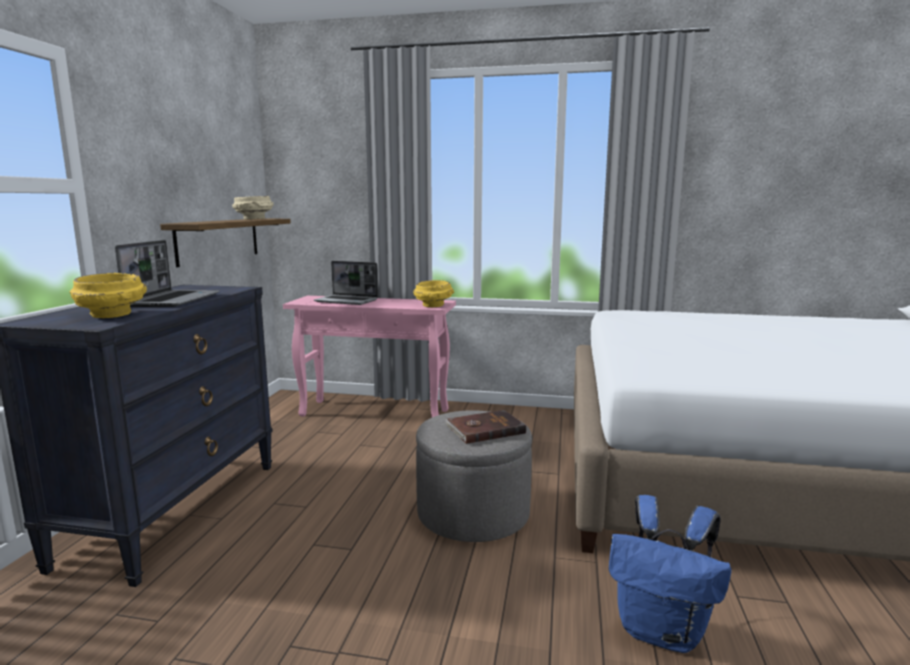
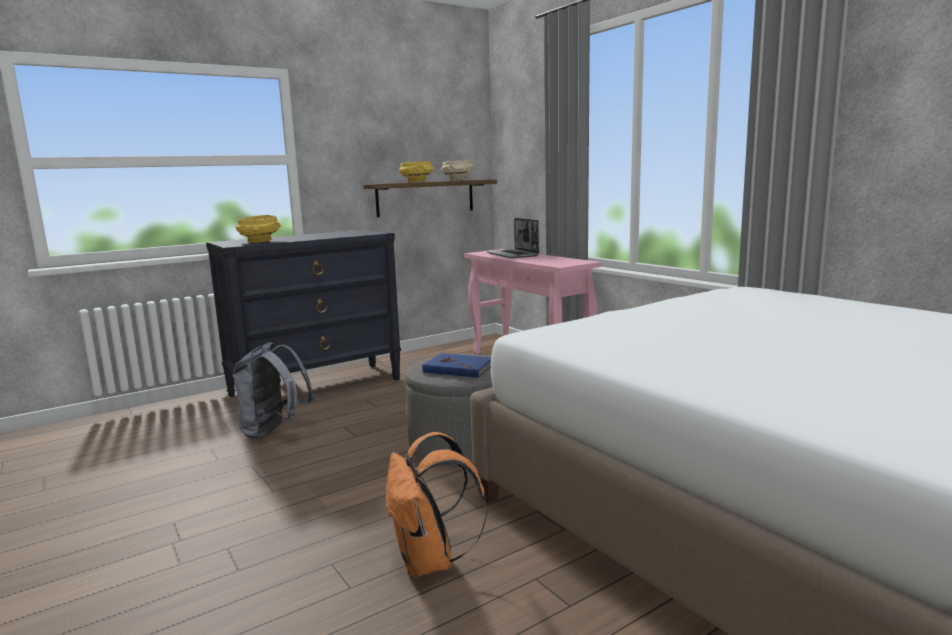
camera: 45 degrees right, 0 degrees up
(173, 300) = (316, 237): laptop -> none
(230, 590) = (274, 431): none -> grey backpack
(434, 305) = (563, 264): yellow bowl -> yellow bowl (417, 182)
(484, 429) = (458, 368): brown book -> blue book
(662, 631) = (430, 562): blue backpack -> orange backpack

